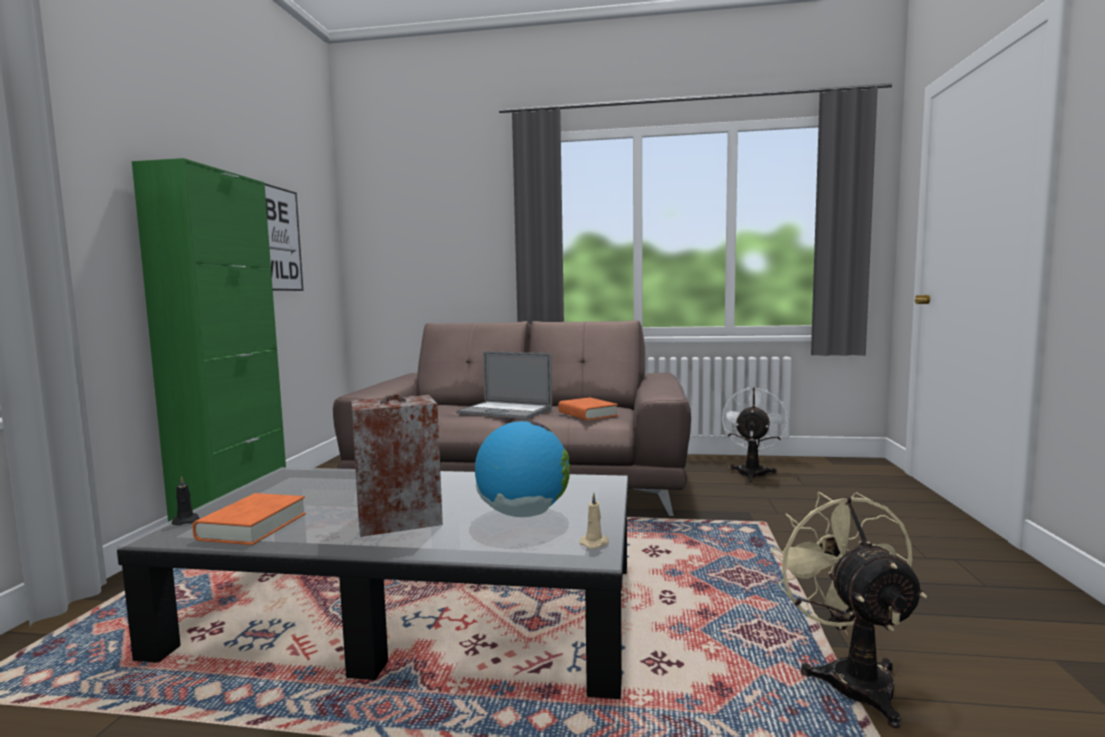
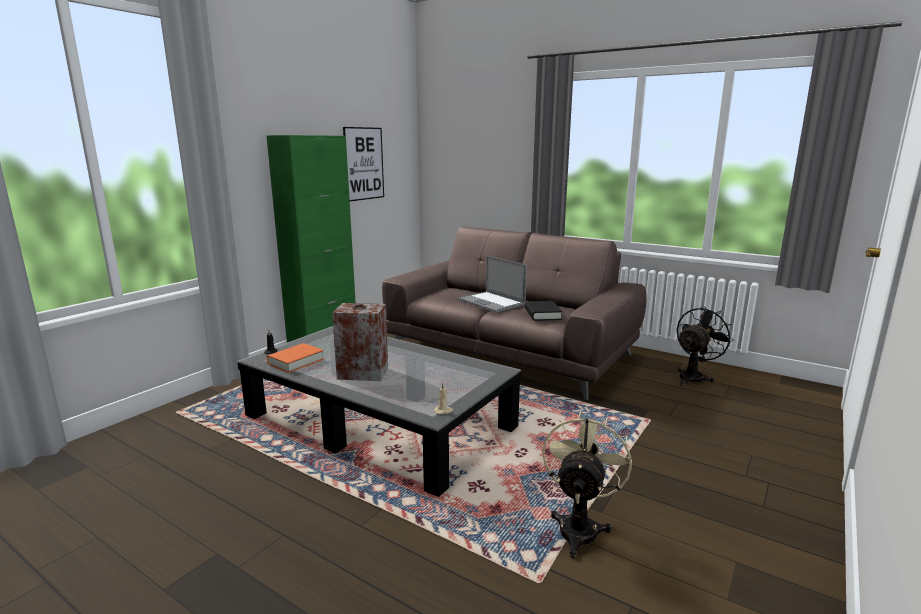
camera: 25 degrees right, 10 degrees up
(523, 514) = (427, 384): globe -> none
(587, 414) = (542, 314): orange book -> black book
(752, 472) = (694, 377): white fan -> black fan

